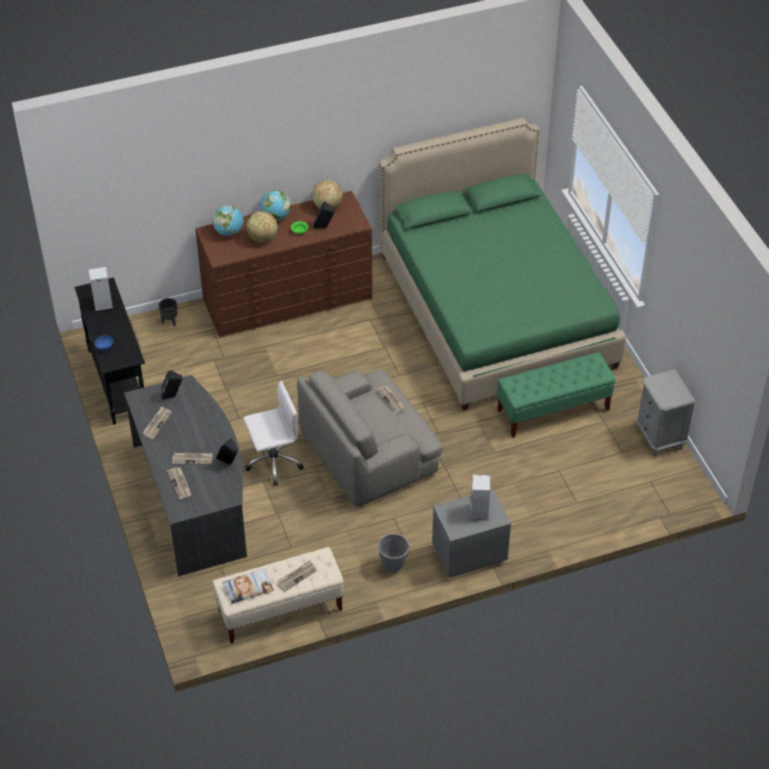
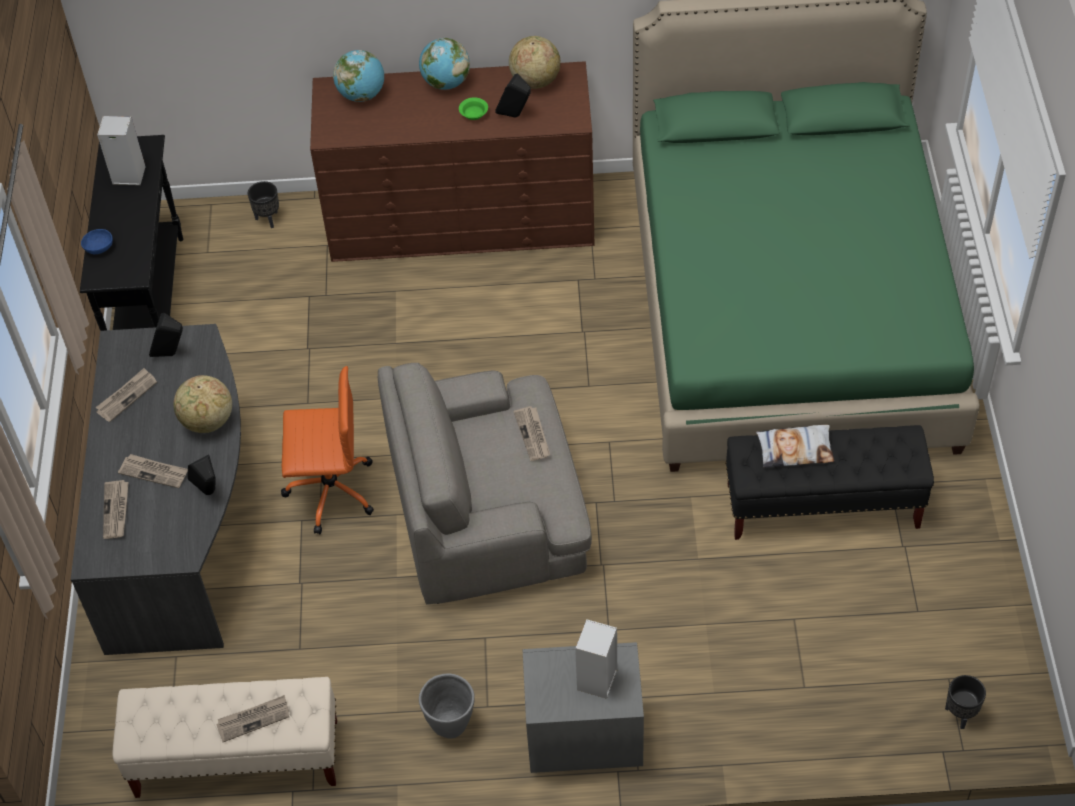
camera: 20 degrees right, 5 degrees up
(248, 588) = (168, 720): pillow -> pillow (795, 449)
(262, 238) = (409, 115): globe -> globe (207, 421)
(272, 462) = (329, 490): white office chair -> orange office chair
(553, 410) = (823, 506): green bench -> black bench
(660, 437) = (993, 600): grey nightstand -> none
(662, 497) = (959, 714): none -> black planter

